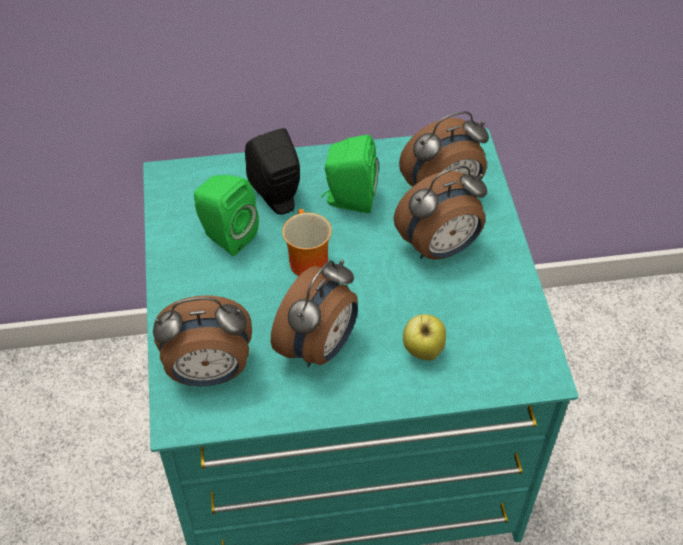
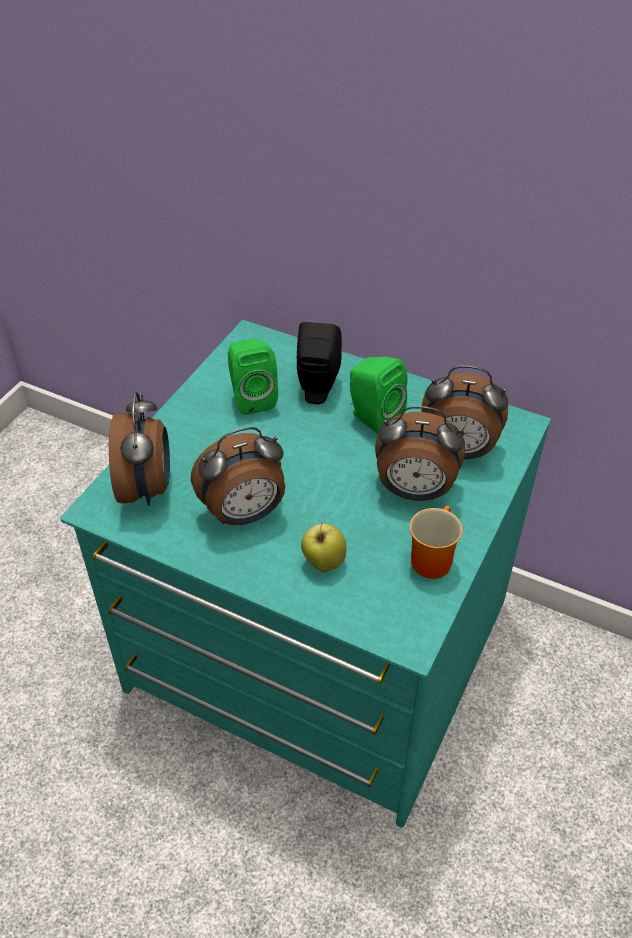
camera: 35 degrees right, 5 degrees down
(209, 373) = (147, 488): alarm clock -> alarm clock turned 120 degrees counterclockwise
(304, 260) = (294, 445): mug -> mug (429, 558)

